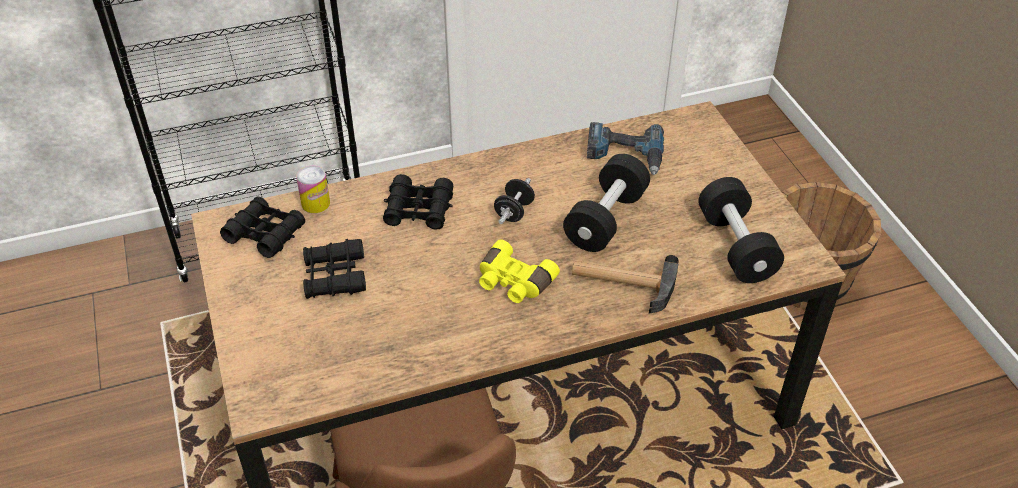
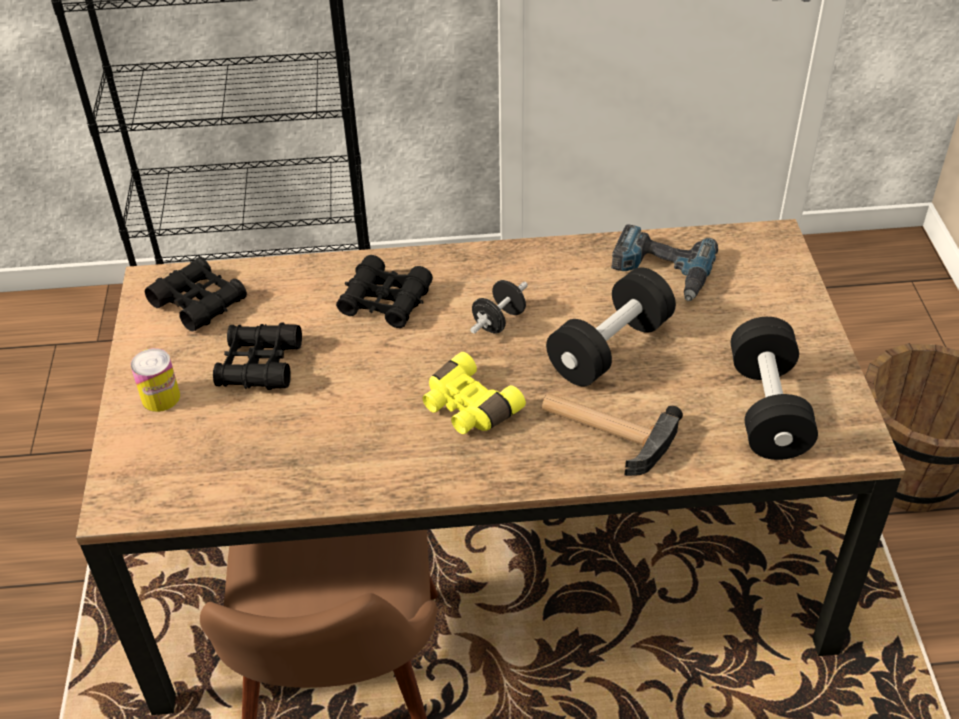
camera: 15 degrees right, 0 degrees up
(315, 203) = (268, 275): can -> can (161, 397)

